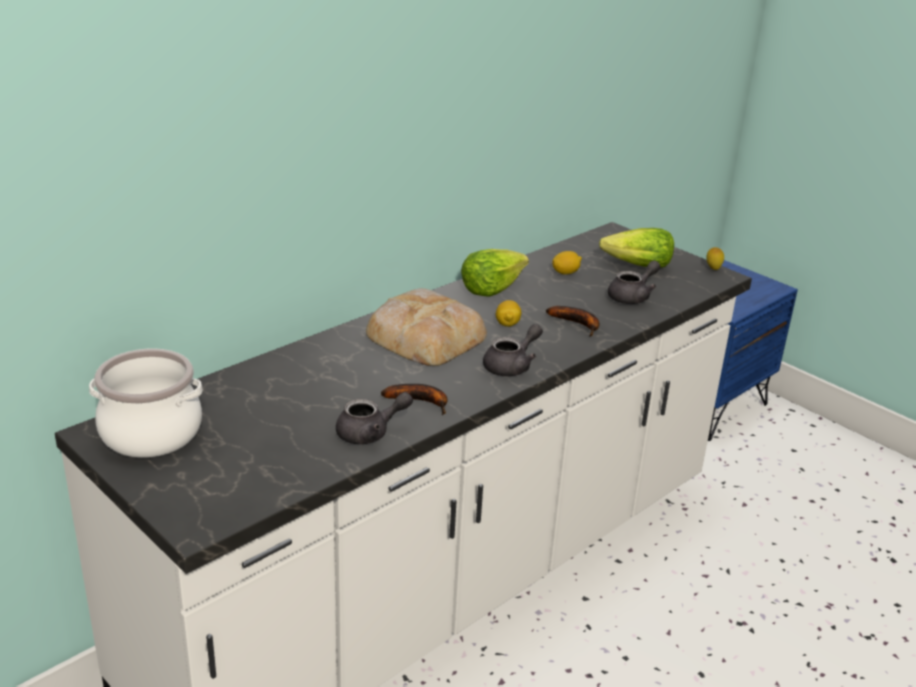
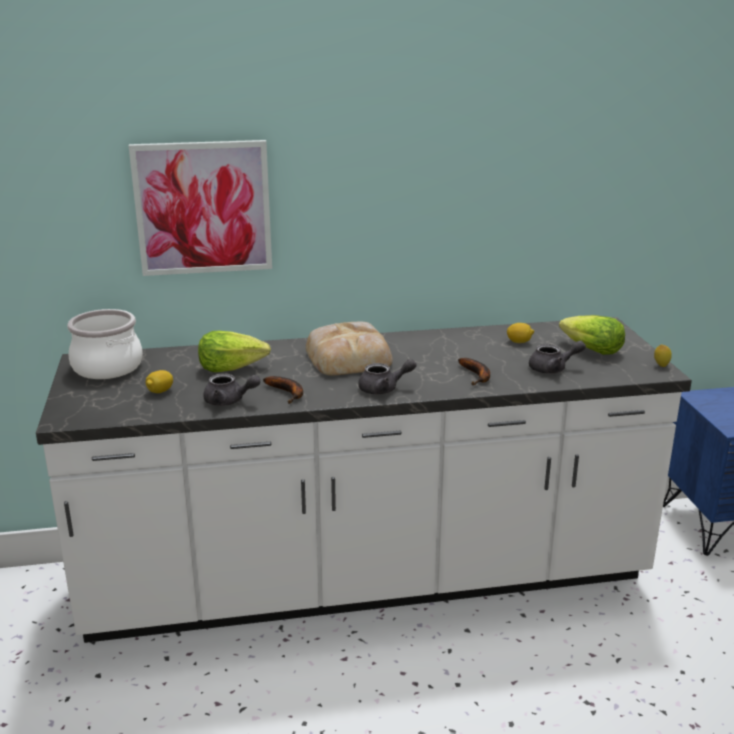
camera: 35 degrees right, 5 degrees down
(225, 183) = (203, 208): none -> picture
(491, 288) = (443, 339): lettuce -> lettuce (231, 368)
(507, 324) = (420, 363): lemon -> lemon (160, 391)

